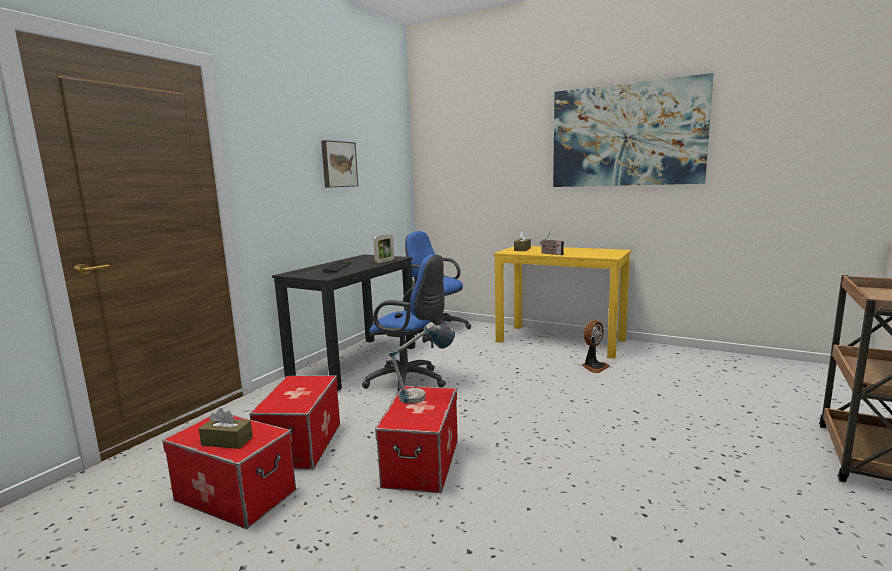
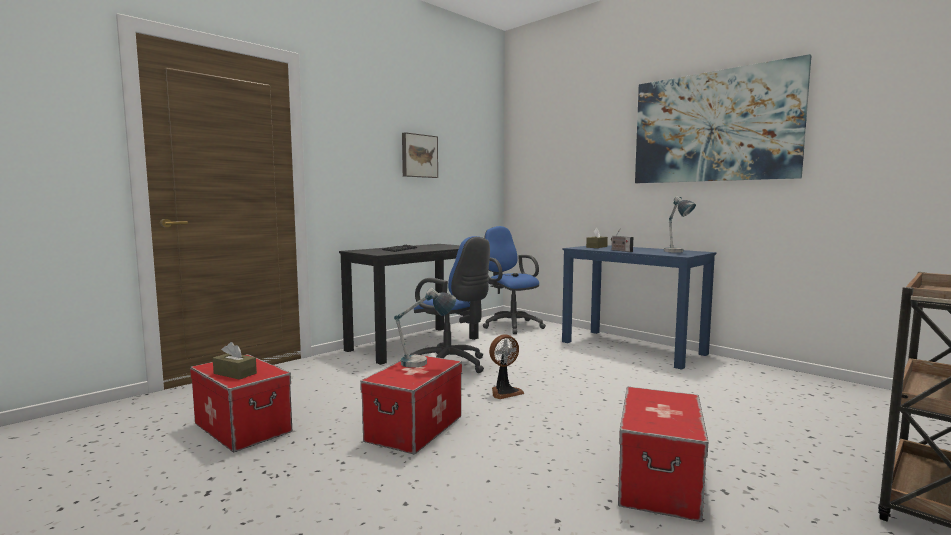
camera: 15 degrees right, 5 degrees down
(301, 444) = (321, 399): storage box -> storage box (658, 481)
(384, 261) = (449, 248): picture frame -> none
(560, 341) = (632, 348): yellow desk -> blue desk
(594, 367) = (652, 374): fan -> fan (504, 392)
(601, 252) = (677, 252): none -> table lamp

